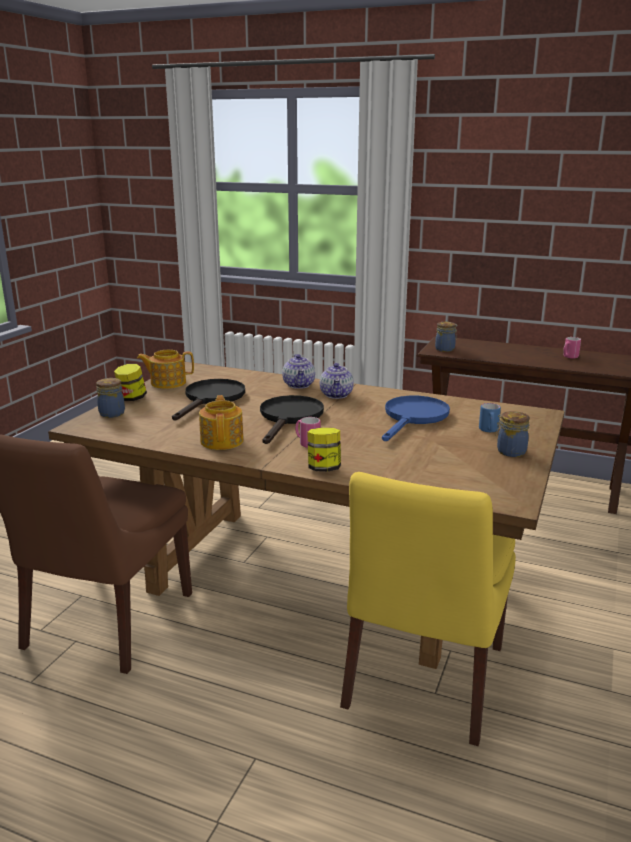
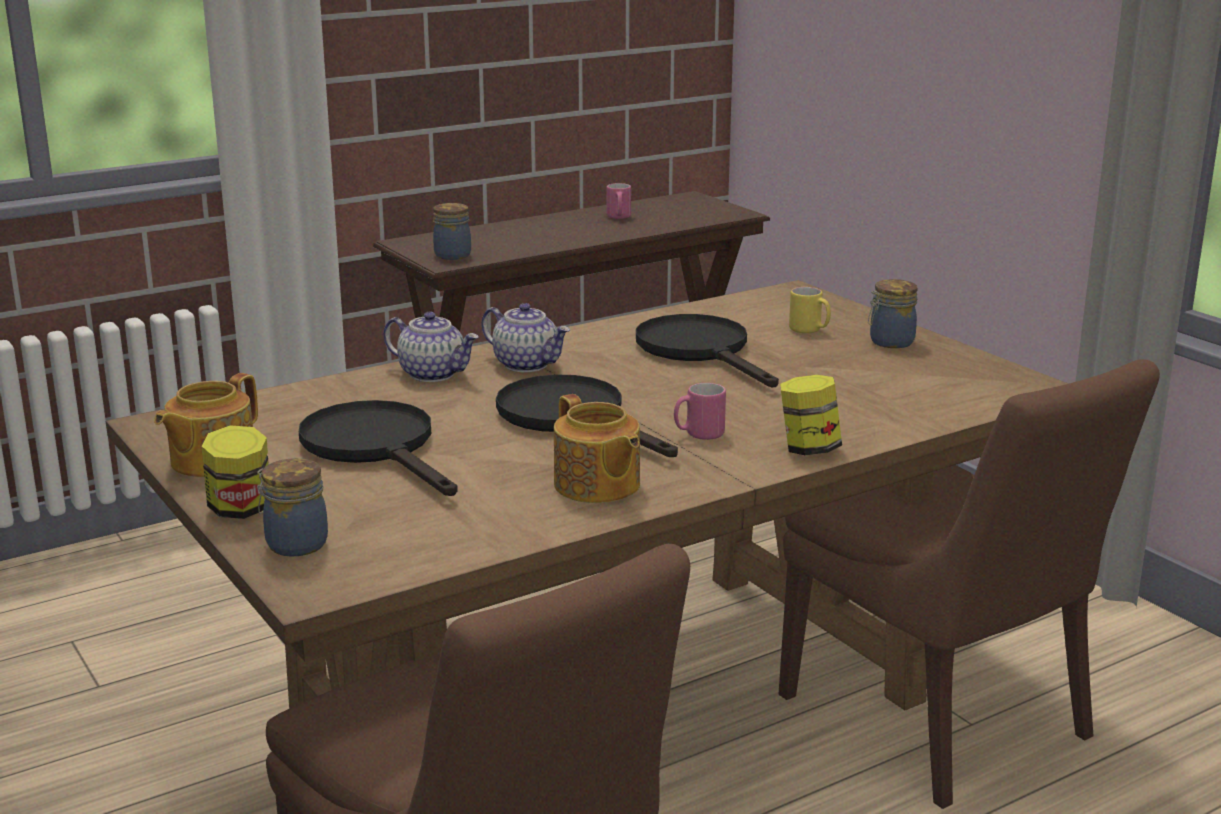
camera: 55 degrees left, 0 degrees up
(222, 441) = (597, 486): teapot -> teapot turned 150 degrees counterclockwise
(413, 418) = (701, 351): blue frying pan -> black frying pan
(423, 681) = (940, 722): yellow chair -> brown chair
(489, 431) = (809, 331): blue mug -> yellow mug

